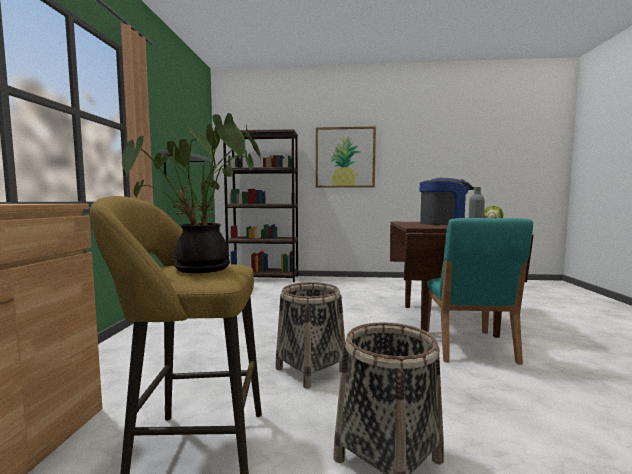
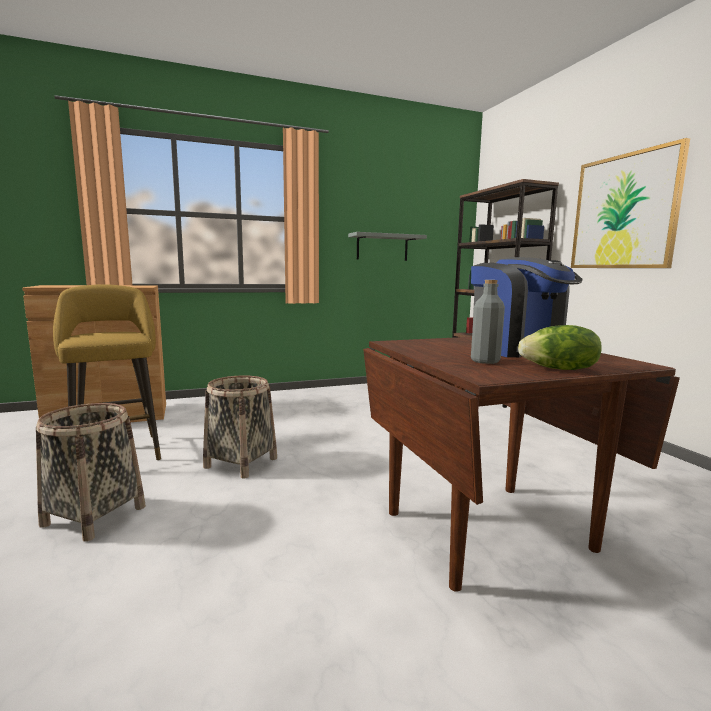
camera: 65 degrees right, 5 degrees up
(199, 269) = (101, 334): potted plant -> none
(467, 346) = (376, 553): turquoise chair -> none

